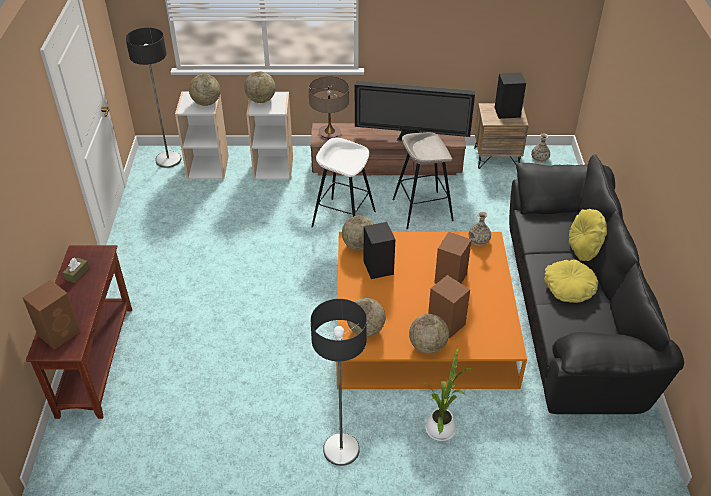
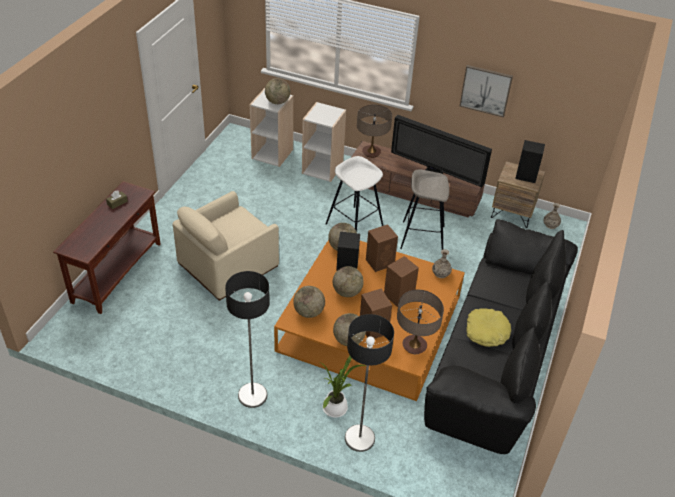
camera: 20 degrees right, 0 degrees up
(60, 332) = (84, 240): brown speaker -> brown speaker (380, 262)
(168, 160) = (245, 140): floor lamp -> floor lamp (359, 438)
(226, 306) = (228, 264): none -> beige armchair
(261, 100) = (320, 111): globe -> globe (347, 292)
(446, 29) = (485, 90): none -> picture
(500, 328) = (414, 346): none -> table lamp
(583, 251) = (517, 308): yellow pillow -> none

